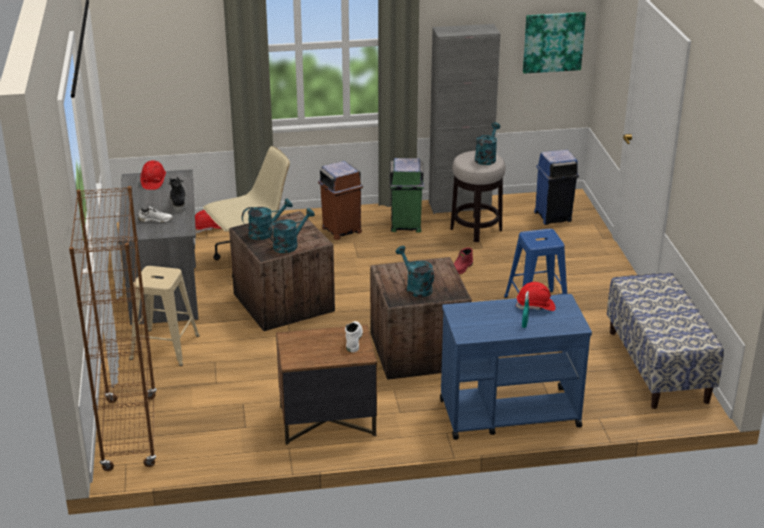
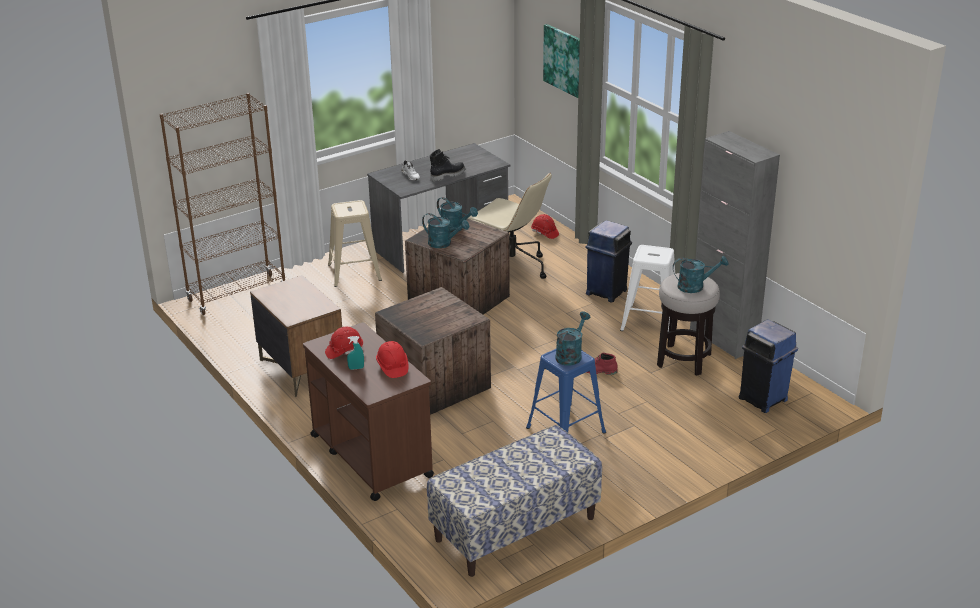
camera: 65 degrees right, 0 degrees up
(153, 182) = (471, 157): red hard hat -> red hard hat (344, 351)
(341, 230) = (607, 292): brown trash can -> blue trash can
(353, 340) = (312, 308): white boot -> none
(405, 225) = (650, 321): green trash can -> white stool
(416, 287) = (419, 316): turquoise watering can -> turquoise watering can (571, 355)
(508, 413) = (370, 455): blue cart -> brown cart
(553, 42) = (836, 207): picture -> picture (564, 60)

